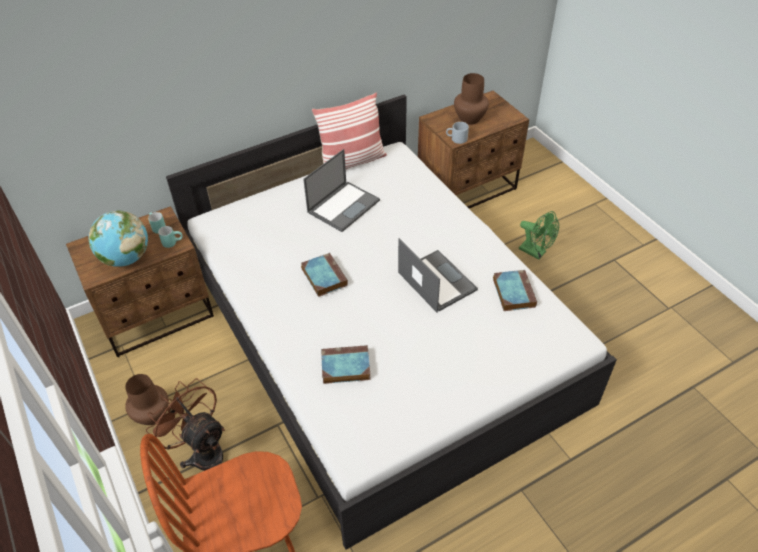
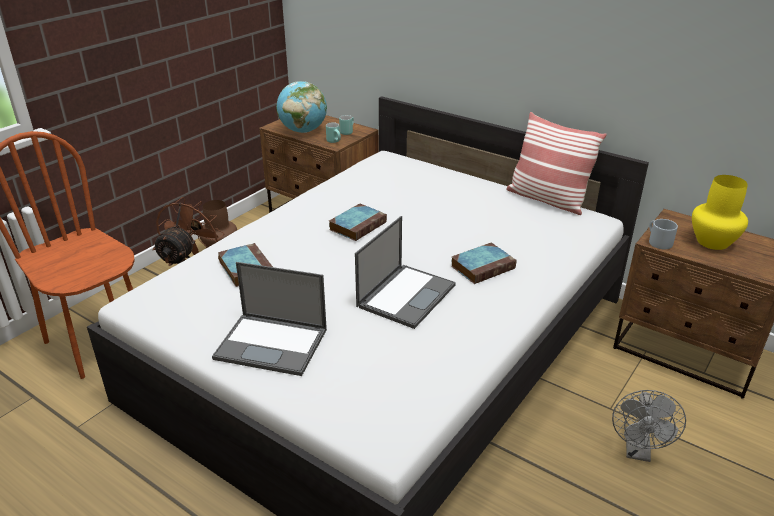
camera: 65 degrees right, 15 degrees down
(344, 206) = (471, 211): laptop -> laptop (273, 344)
(469, 119) = (712, 242): brown vase -> yellow vase
(513, 292) = (433, 360): book -> book (483, 266)
(536, 252) = (638, 451): green fan -> grey fan

